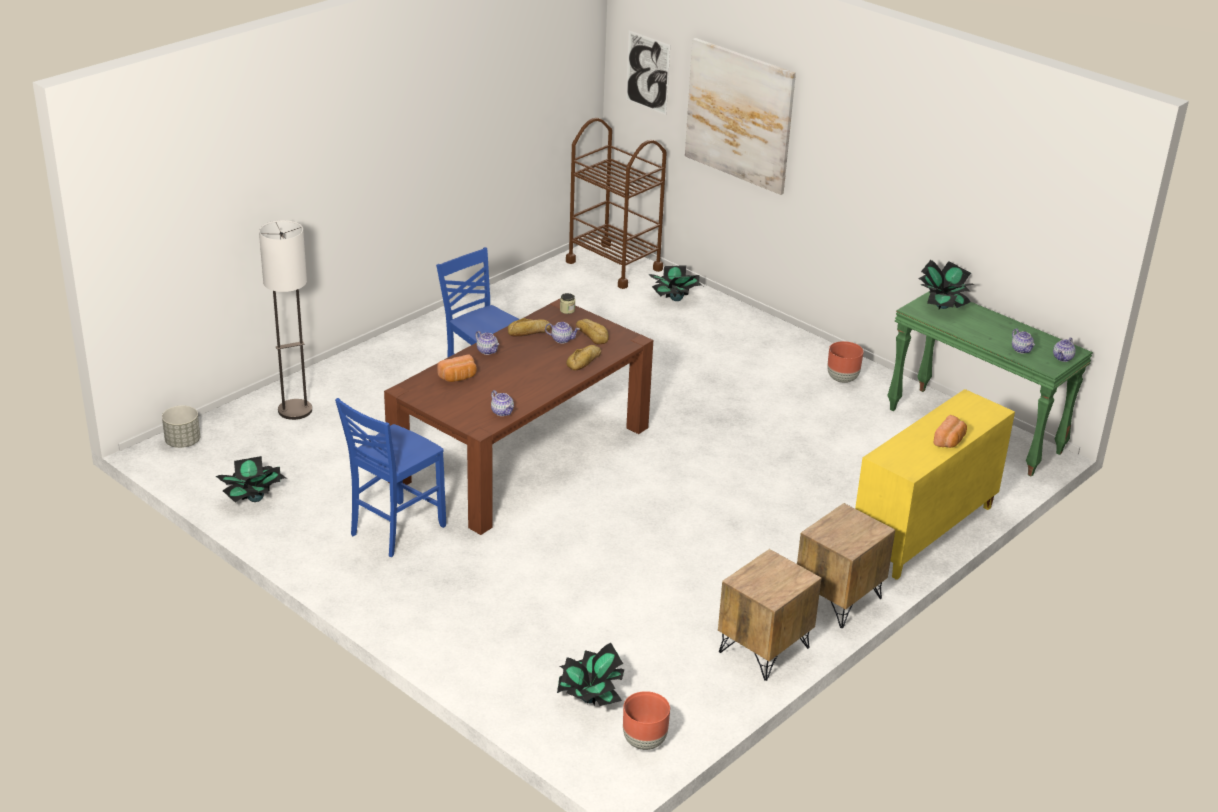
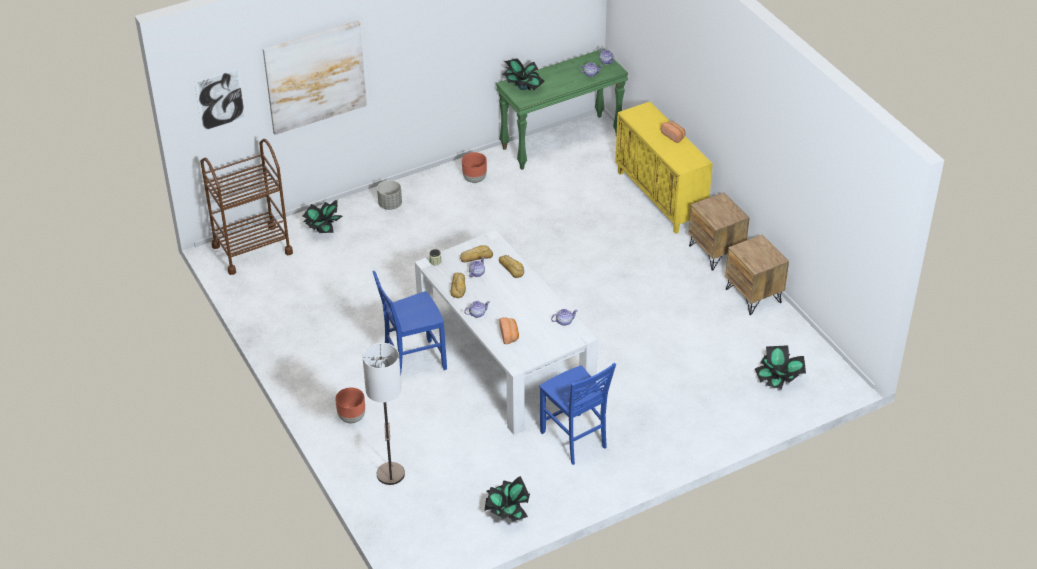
camera: 70 degrees left, 10 degrees up
(183, 442) = (409, 548): grey planter -> grey planter (390, 205)
(522, 454) = (504, 357): brown dining table -> white dining table
(644, 741) = (821, 365): brown planter -> brown planter (351, 417)

